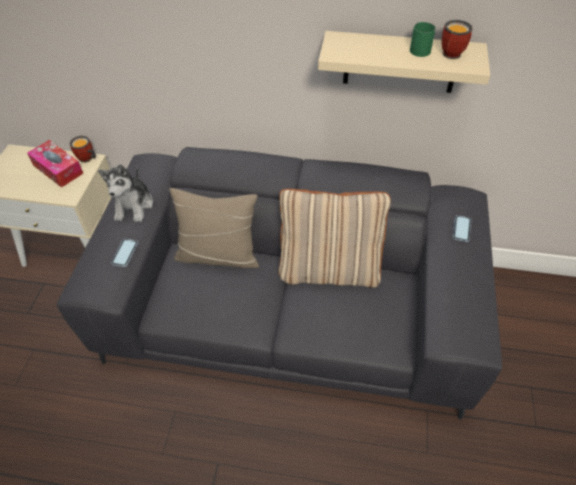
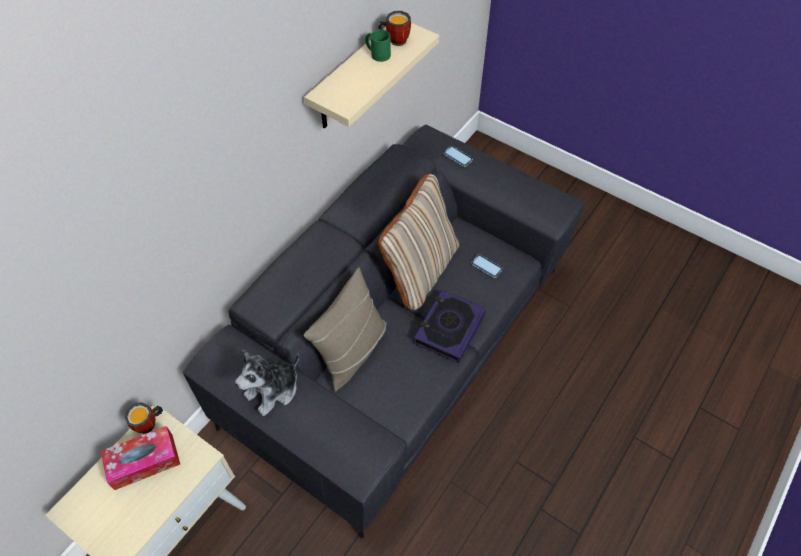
camera: 65 degrees left, 5 degrees up
(125, 253) = (338, 416): phone -> phone (486, 266)
(134, 206) = (273, 390): plush toy -> plush toy turned 105 degrees clockwise
(279, 316) = (449, 328): none -> book

